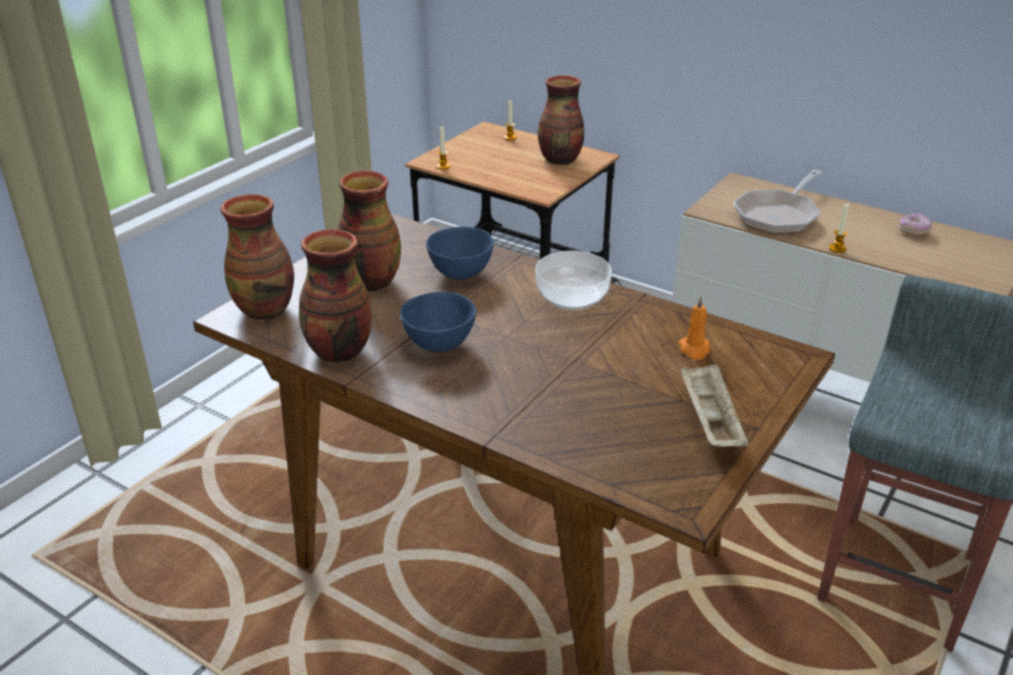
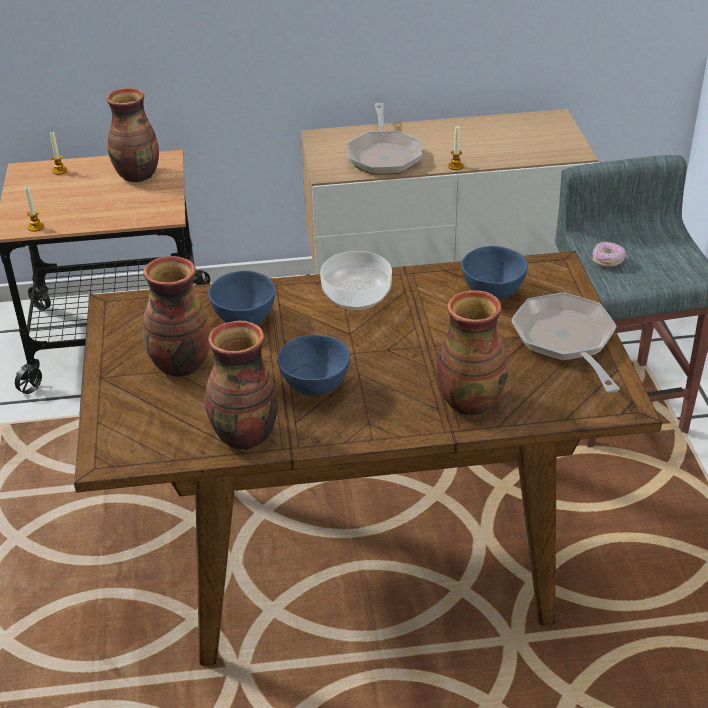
camera: 40 degrees left, 5 degrees up
(266, 309) = (125, 436): vase -> vase (469, 401)
(694, 349) = (492, 293): orange candle -> blue bowl
(709, 421) = (566, 341): beige tray -> frying pan
(913, 231) = (487, 129): donut -> donut (607, 261)

